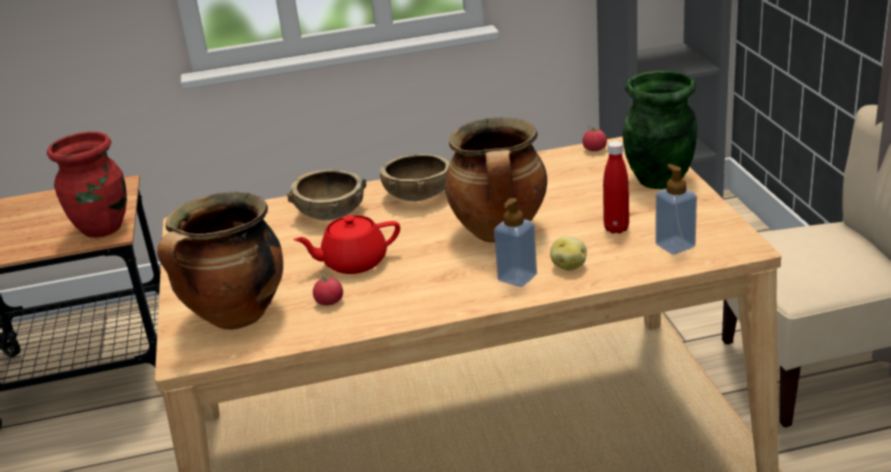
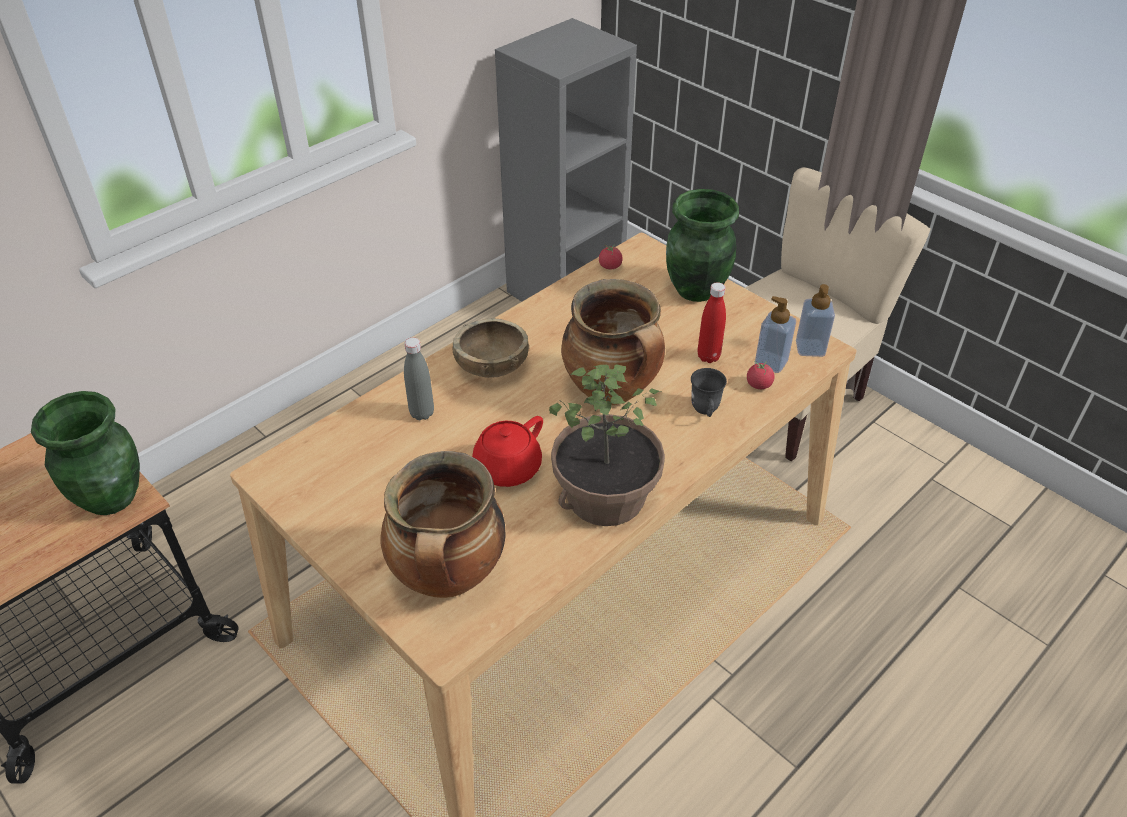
camera: 35 degrees left, 15 degrees up
(103, 228) = (112, 497): red vase -> green vase
(329, 302) = (527, 525): tomato -> tomato (758, 385)
(330, 213) = (422, 413): brown bowl -> grey bottle
(412, 301) = (606, 497): none -> potted plant
(517, 278) = (674, 438): soap dispenser -> soap dispenser (810, 348)
(569, 266) = (705, 411): potato -> grey mug

